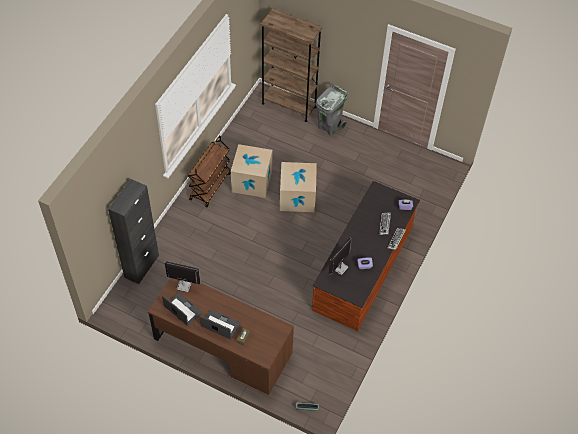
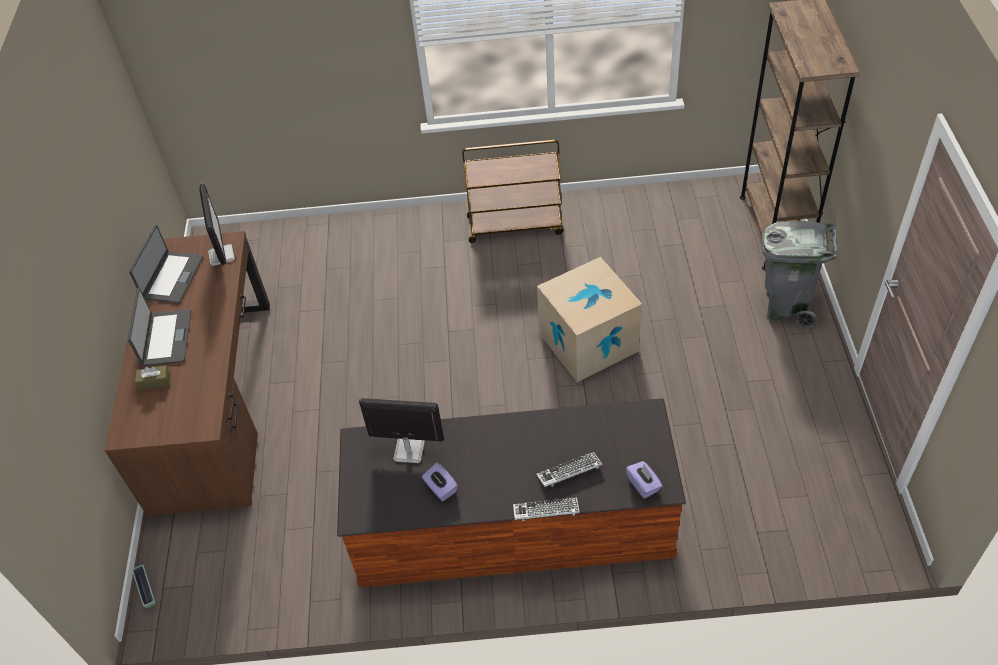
camera: 65 degrees right, 5 degrees down
(141, 266) = (305, 231): black cabinet -> none
(252, 181) = (569, 267): cardboard box -> none

